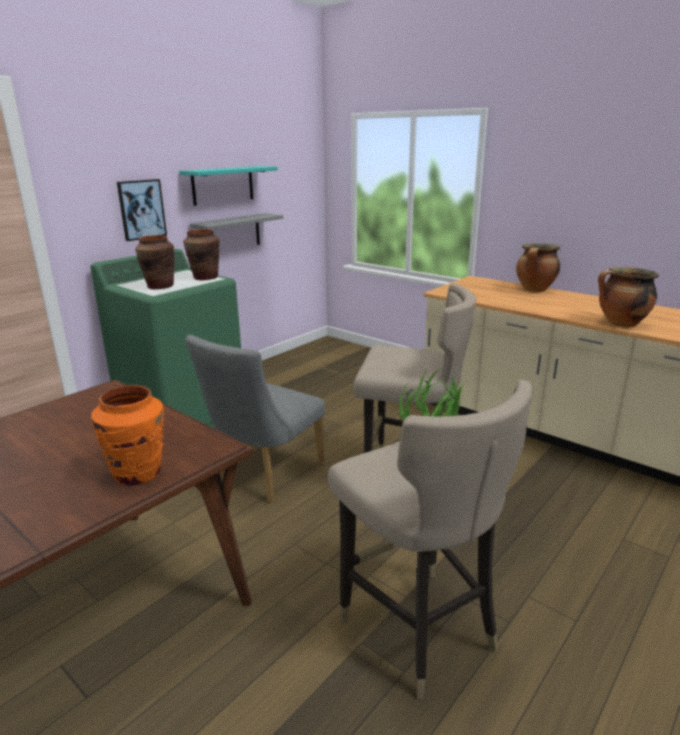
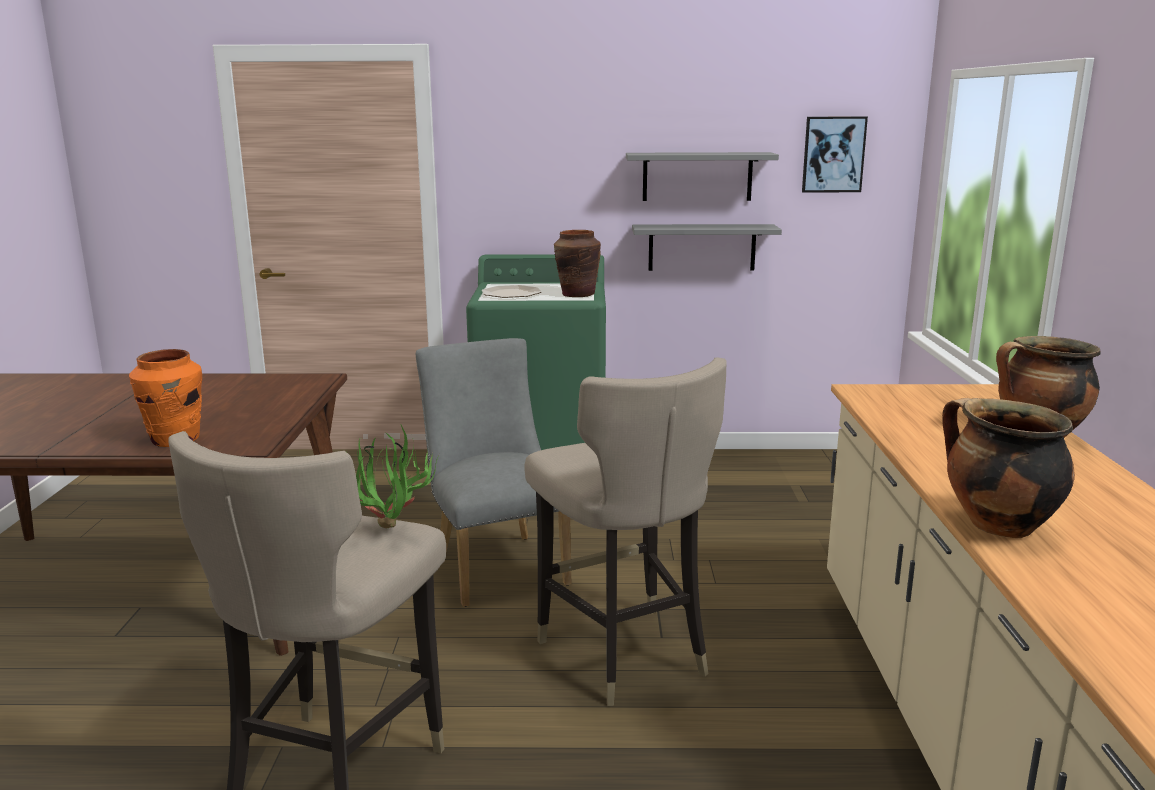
camera: 50 degrees right, 5 degrees down
(141, 209) = (562, 198): picture -> picture (833, 154)
(160, 286) = (511, 293): brown vase -> plate
(223, 185) = (697, 176): turquoise shelf -> grey shelf
(264, 475) = (496, 564): grey chair -> grey chair turned 75 degrees clockwise

